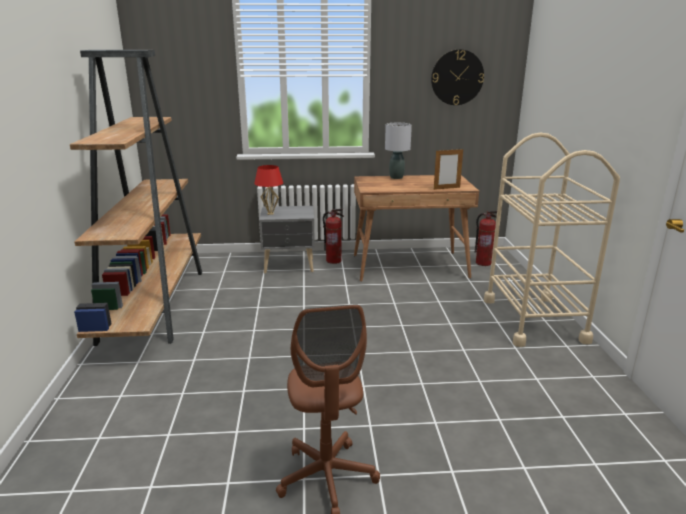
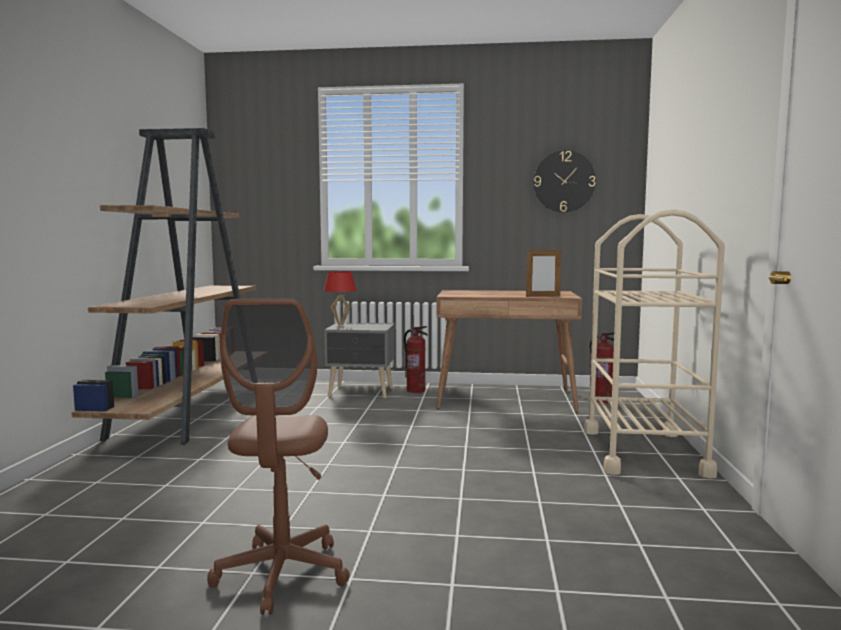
camera: 10 degrees right, 15 degrees down
(396, 177) = (490, 291): grey table lamp -> none

